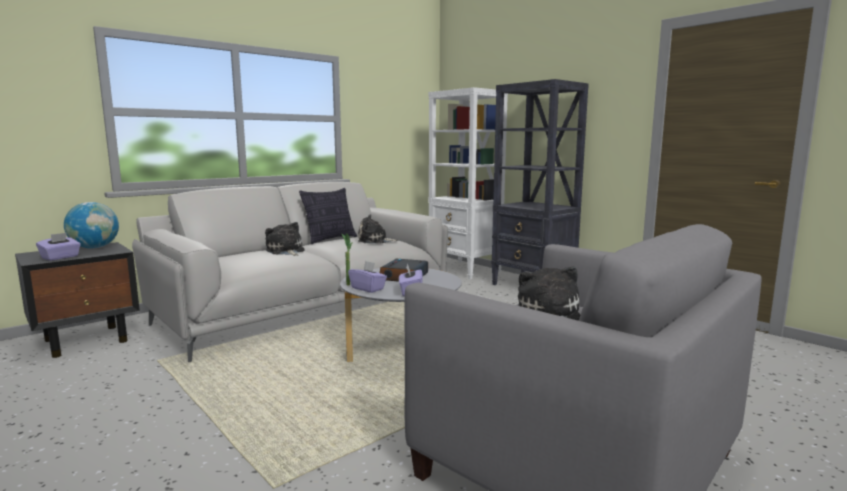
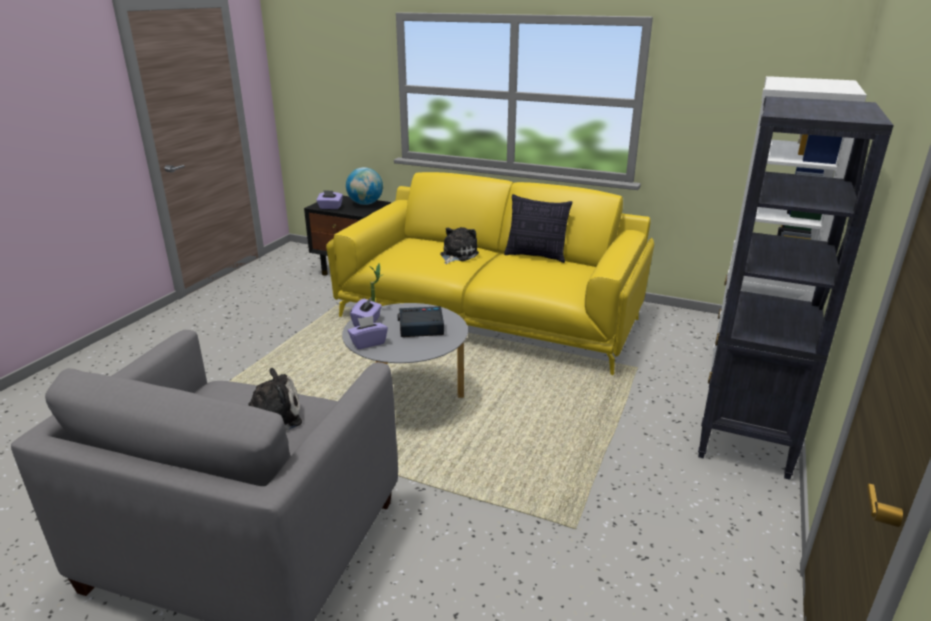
camera: 65 degrees right, 15 degrees up
(306, 307) = (491, 316): grey sofa -> yellow sofa
(375, 241) = (548, 276): plush toy -> none

